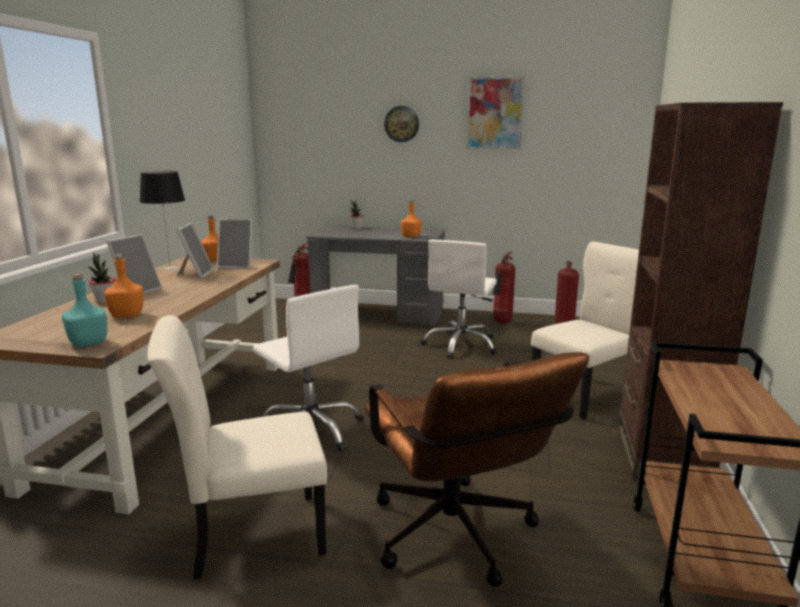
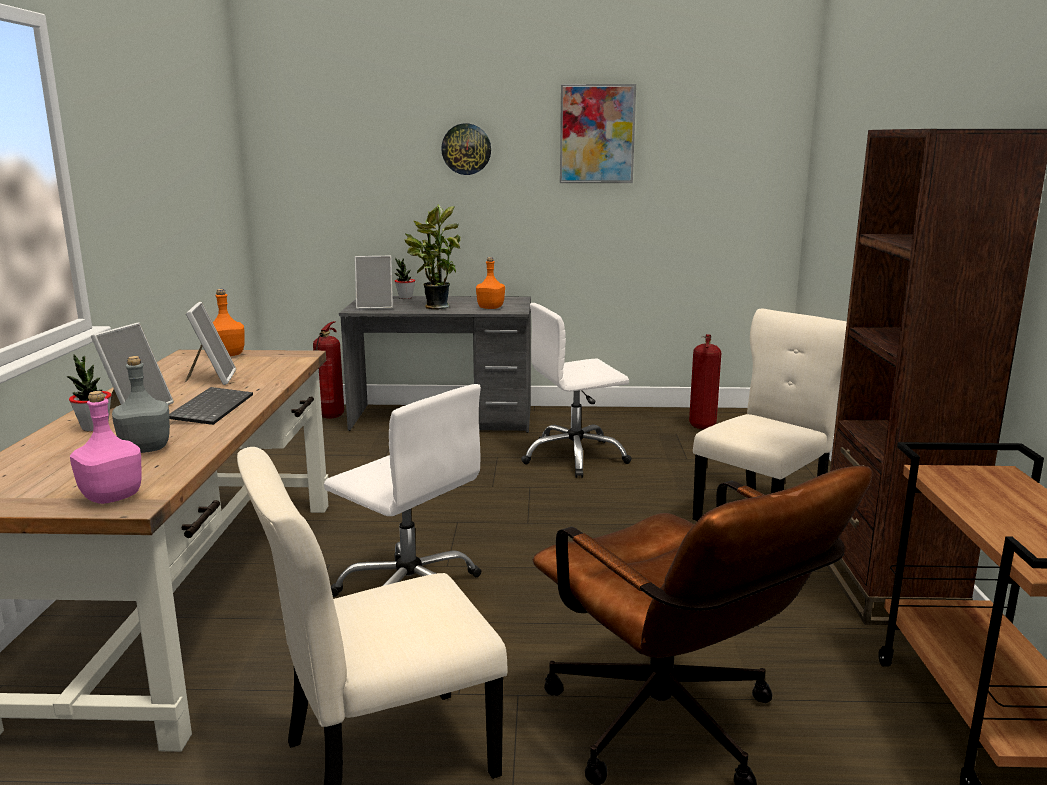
camera: 10 degrees left, 0 degrees up
(88, 343) = (111, 496): turquoise bottle -> pink bottle
(126, 315) = (144, 449): orange bottle -> grey bottle
(169, 268) = (164, 370): table lamp -> none
(183, 292) = (211, 408): none -> keyboard
(237, 266) = (268, 362): picture frame -> picture frame (375, 307)
(372, 234) = (434, 307): none -> potted plant
(461, 345) = (575, 457): white office chair -> white office chair turned 60 degrees clockwise
(501, 322) = (617, 422): fire extinguisher -> none

